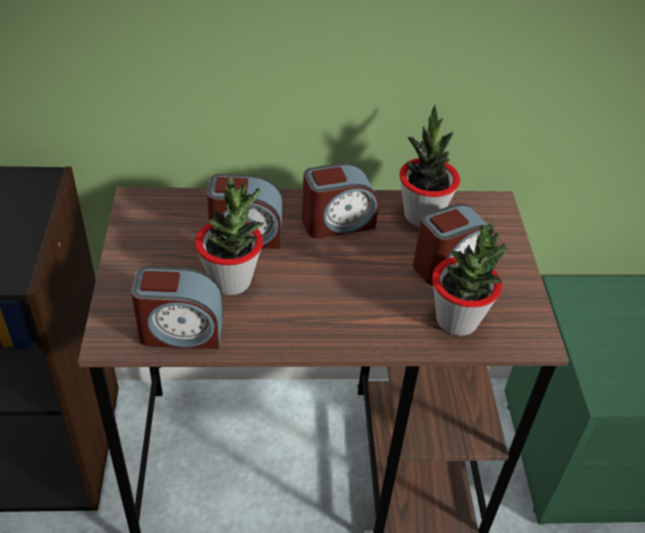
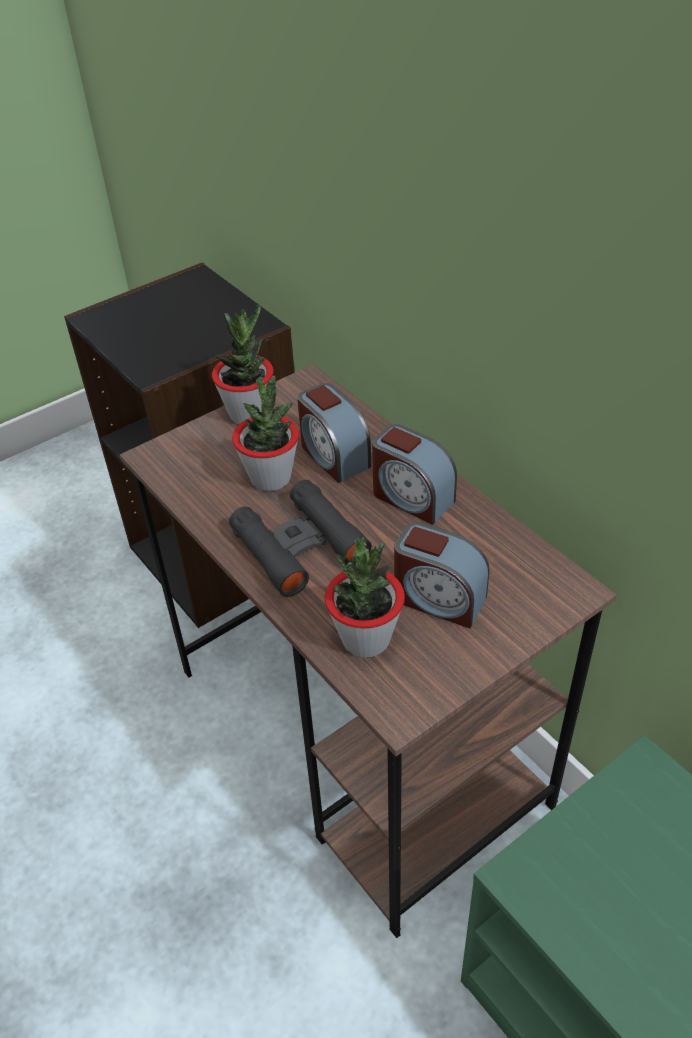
camera: 60 degrees right, 0 degrees up
(181, 331) = (191, 483): alarm clock -> none
(327, 305) = (299, 546): none -> black binoculars
(422, 215) = (489, 546): potted plant -> potted plant (248, 414)

